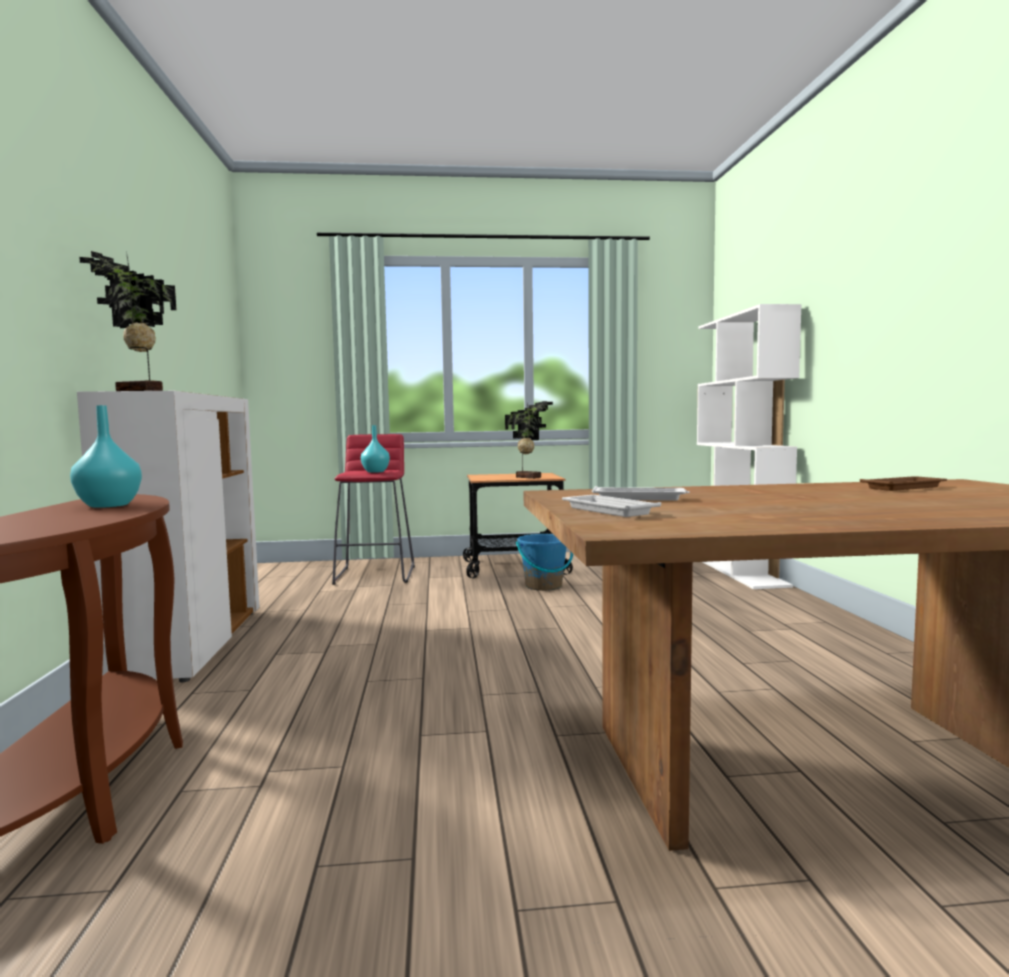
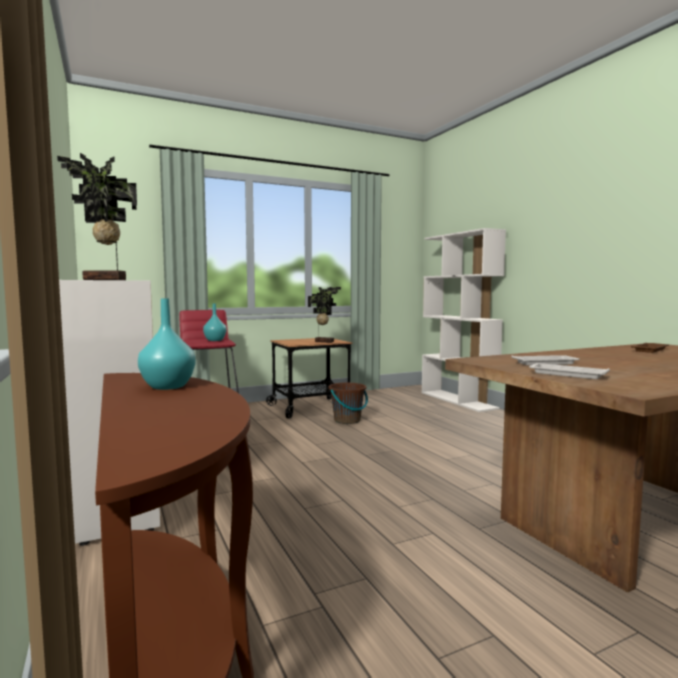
camera: 20 degrees left, 0 degrees up
(544, 586) = (347, 420): blue bucket -> brown bucket

